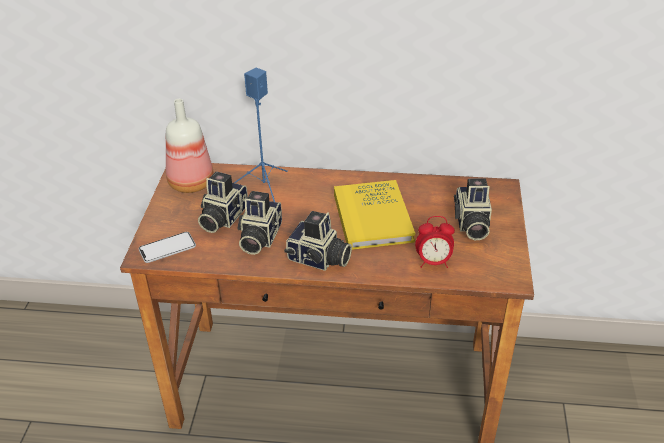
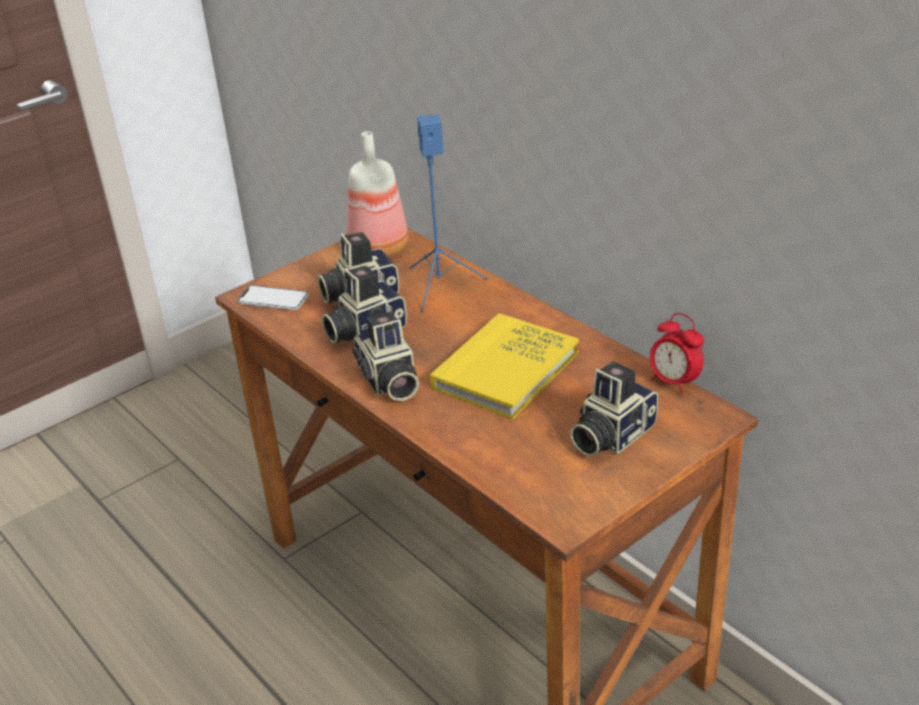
camera: 45 degrees right, 5 degrees down
(433, 262) = (501, 451): alarm clock -> alarm clock (674, 382)

